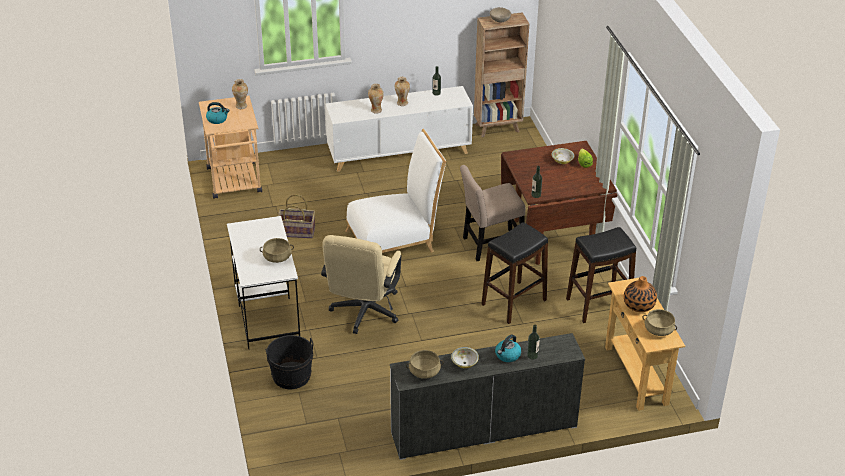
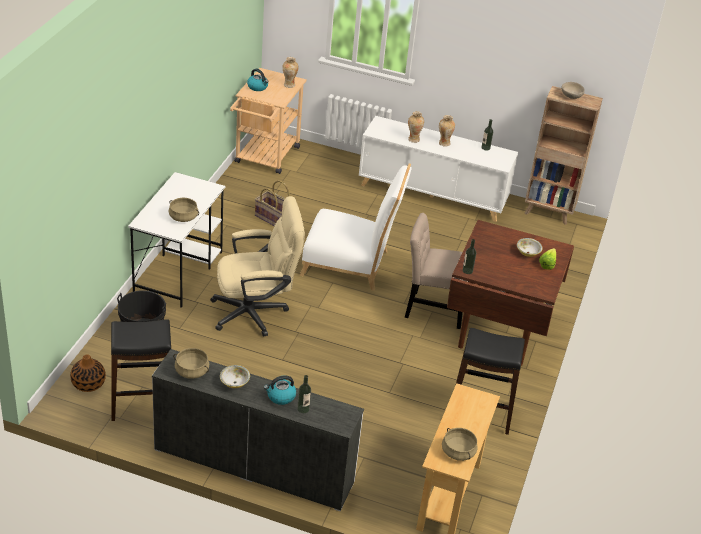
camera: 30 degrees right, 0 degrees up
(363, 314) = (256, 312): beige office chair -> beige office chair turned 150 degrees counterclockwise
(514, 302) = (400, 370): black stool -> black stool (143, 403)
(639, 305) = (463, 419): vase -> vase (88, 383)

